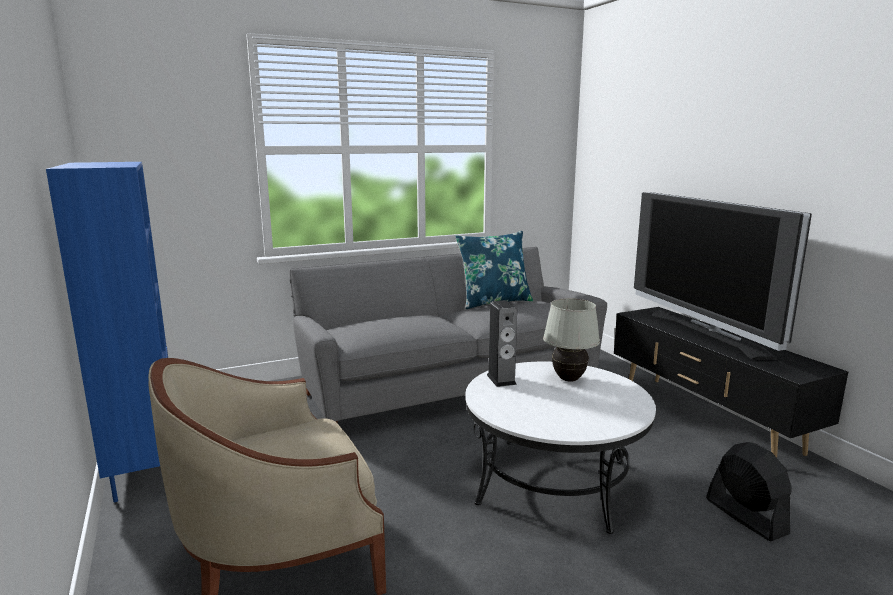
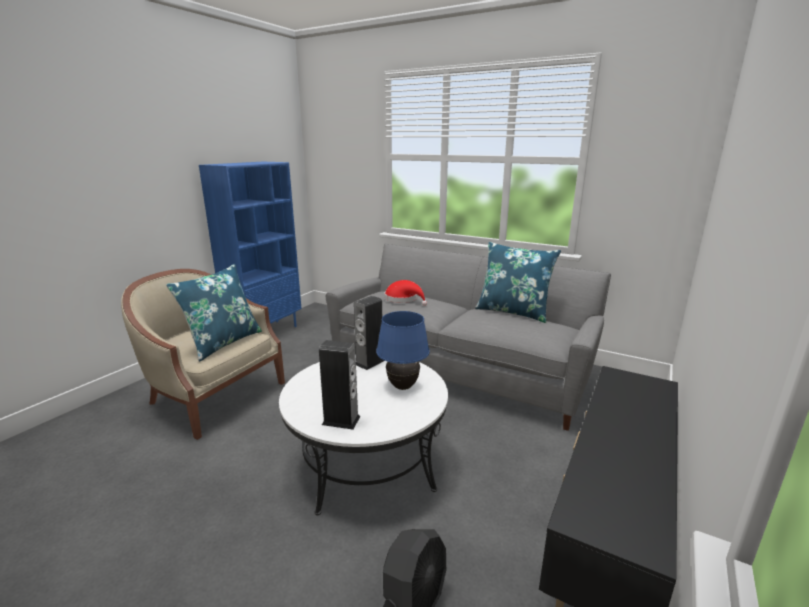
camera: 55 degrees right, 5 degrees up
(308, 447) = (223, 343): none -> blue pillow
(395, 322) = (403, 299): none -> red hat
(569, 379) = (402, 387): white table lamp -> blue table lamp
(607, 416) = (341, 420): none -> speaker
(707, 334) = (631, 429): television -> none

